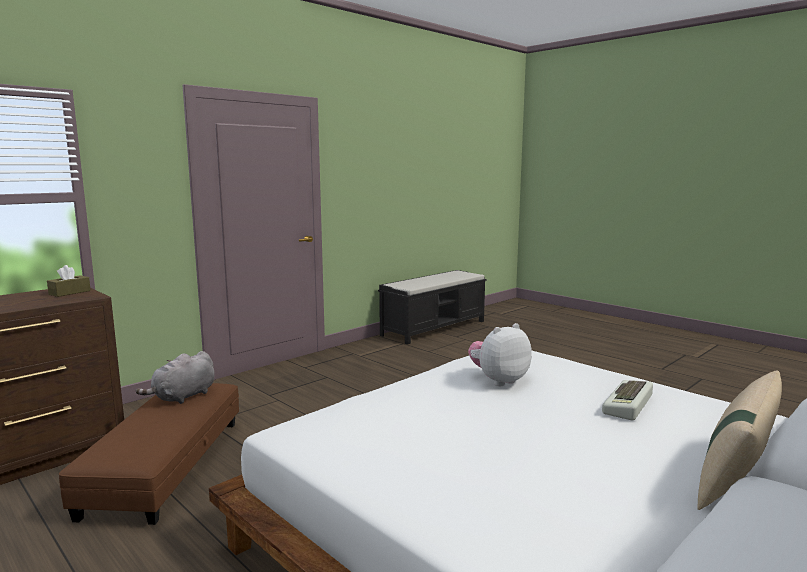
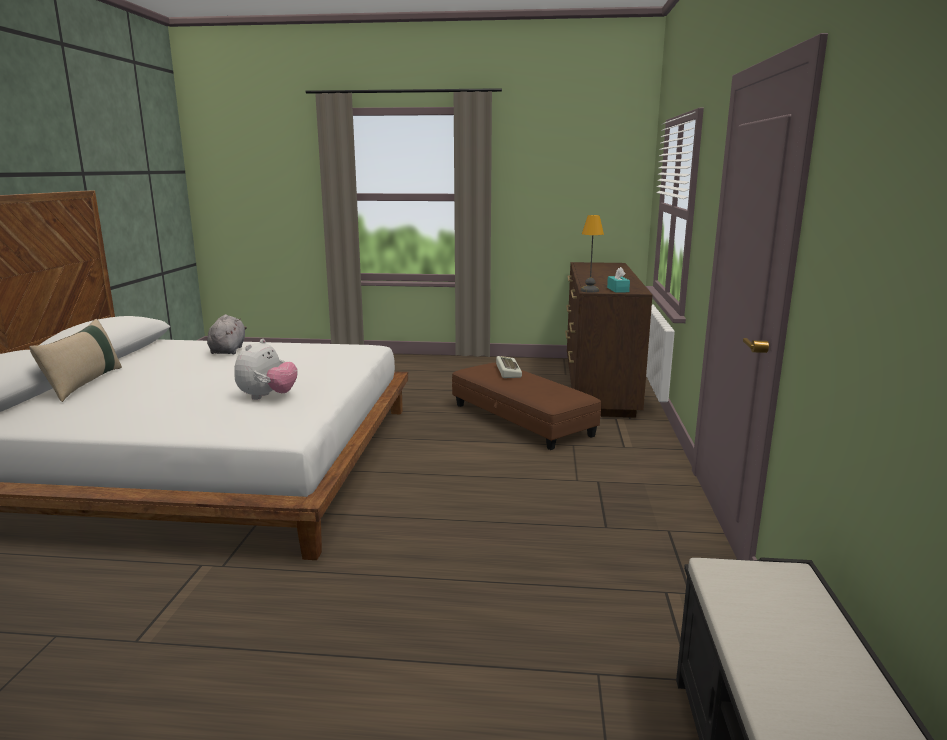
camera: 140 degrees right, 5 degrees up
(69, 292) = (618, 290): brown tissue box -> turquoise tissue box
(90, 297) = (589, 290): none -> table lamp
(183, 397) = (545, 389): grey plush toy -> grey plush toy (228, 350)
(629, 405) = (142, 401): keyboard -> keyboard (507, 371)

